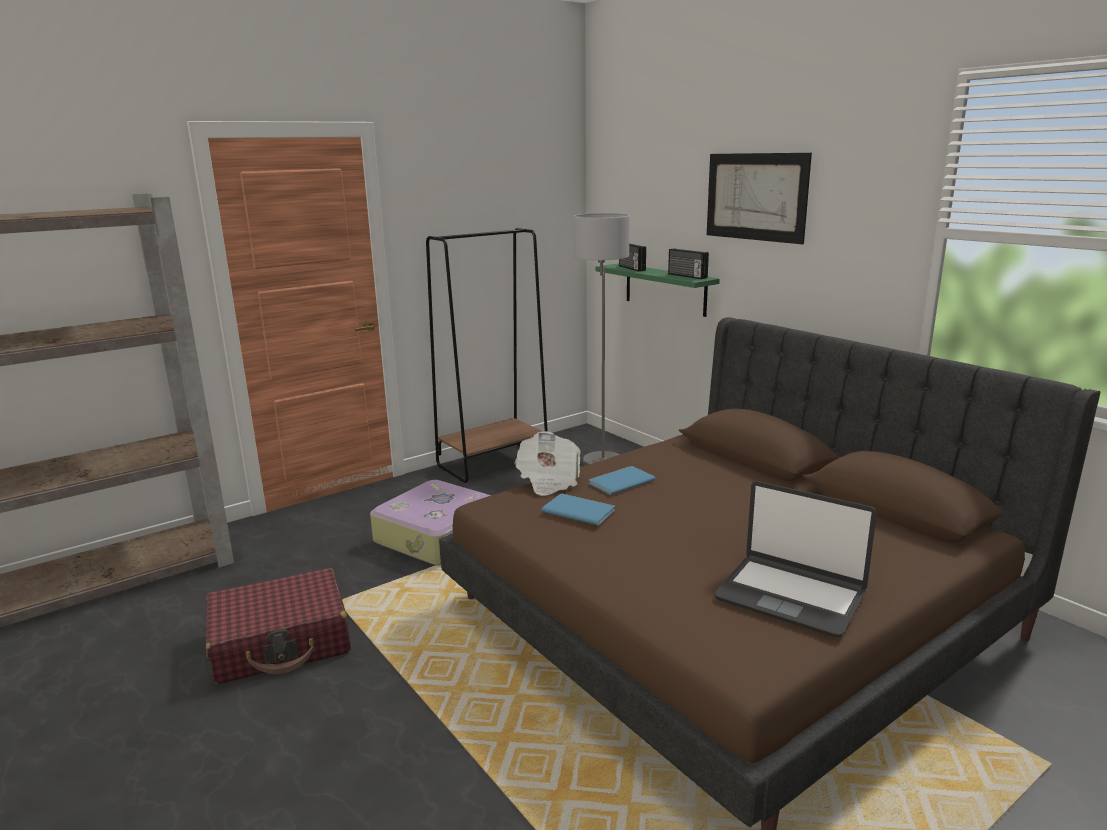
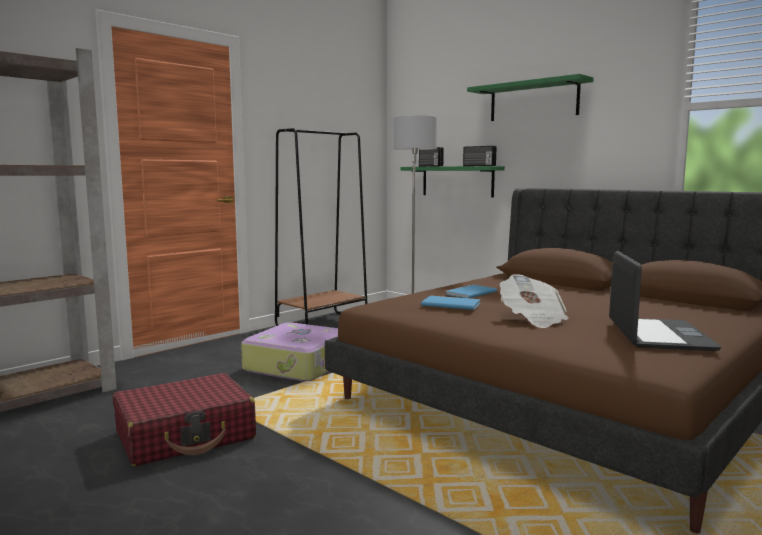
camera: 10 degrees left, 10 degrees down
(548, 481) = (411, 293): newspaper -> newspaper (532, 319)
(755, 197) = (533, 101): picture -> green shelf
(790, 596) = (657, 336): laptop -> laptop turned 105 degrees counterclockwise

